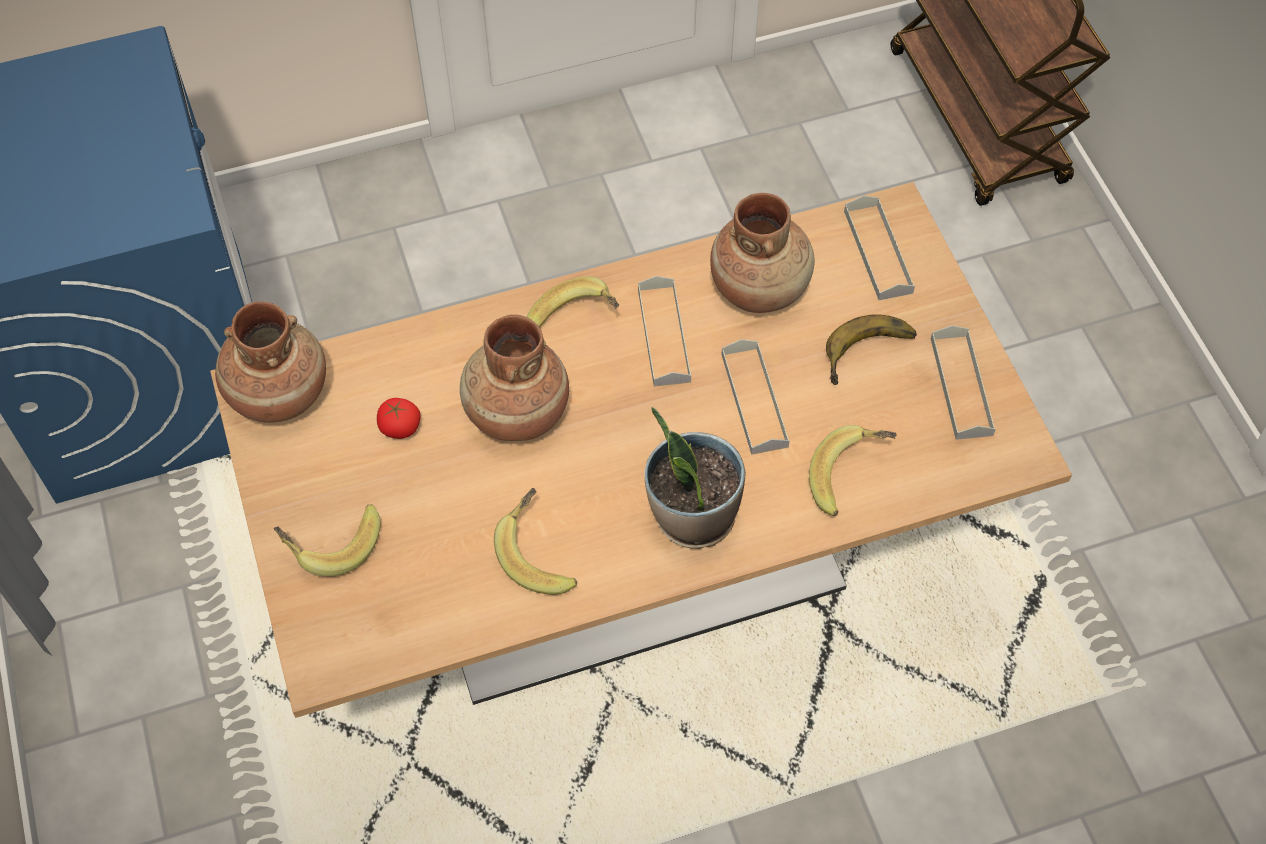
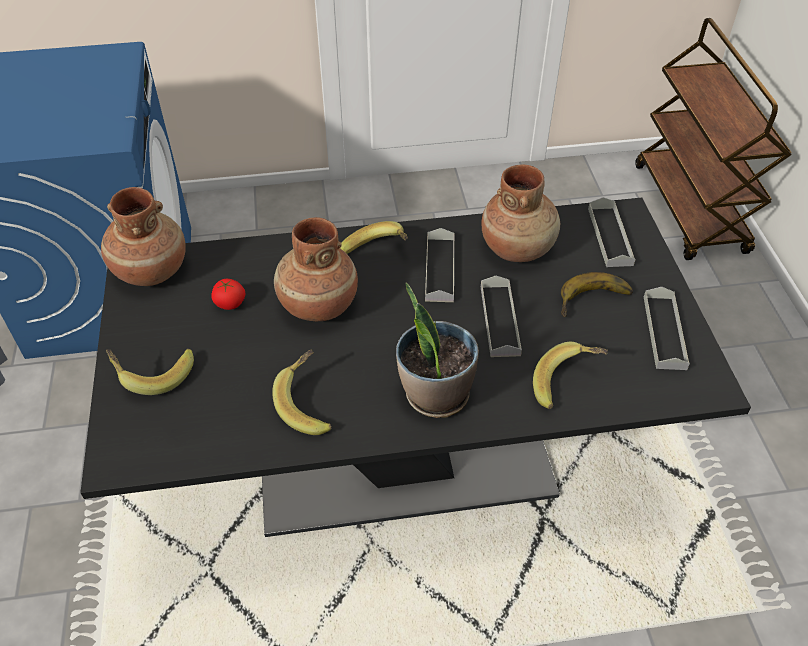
camera: 10 degrees right, 10 degrees down
(633, 566) = (404, 457): beige dining table -> black dining table

